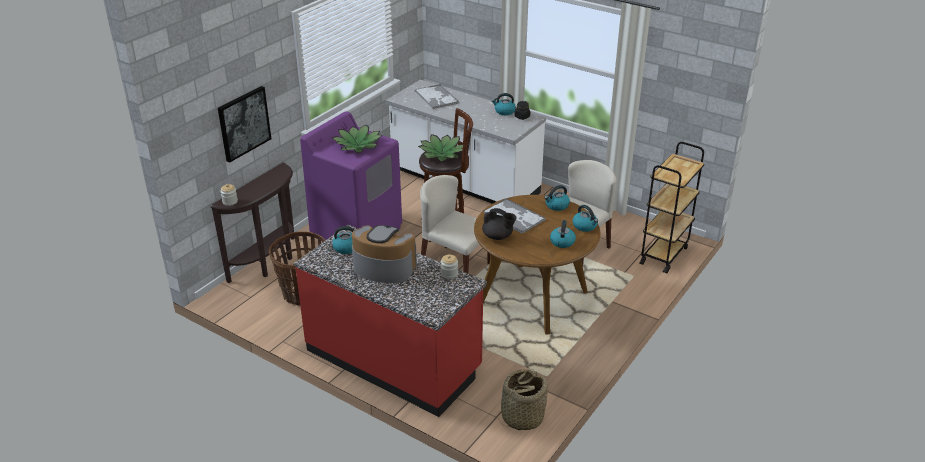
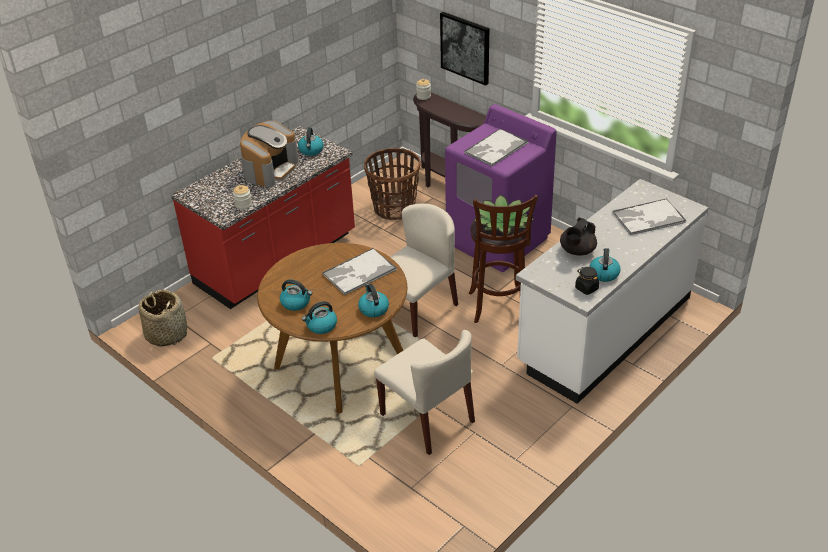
camera: 100 degrees right, 5 degrees up
(358, 145) = (495, 148): potted plant -> tray
(498, 236) = (323, 257): black teapot -> black teapot (577, 251)
(664, 257) = (394, 511): brown cart -> none

